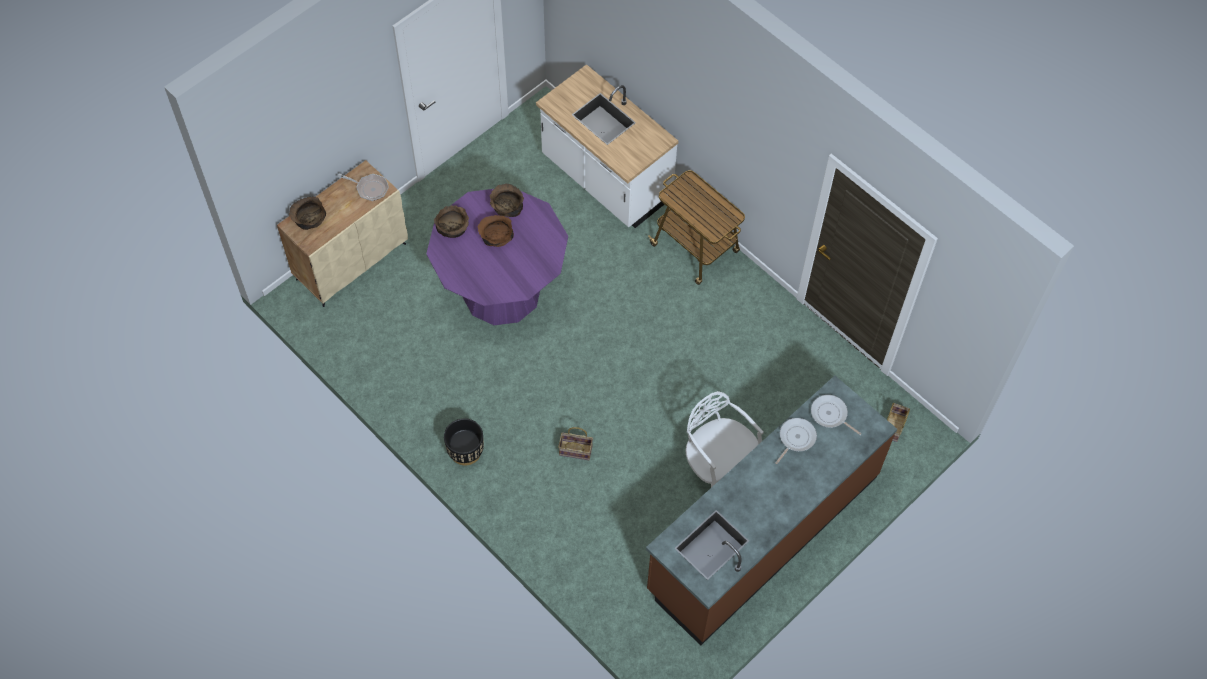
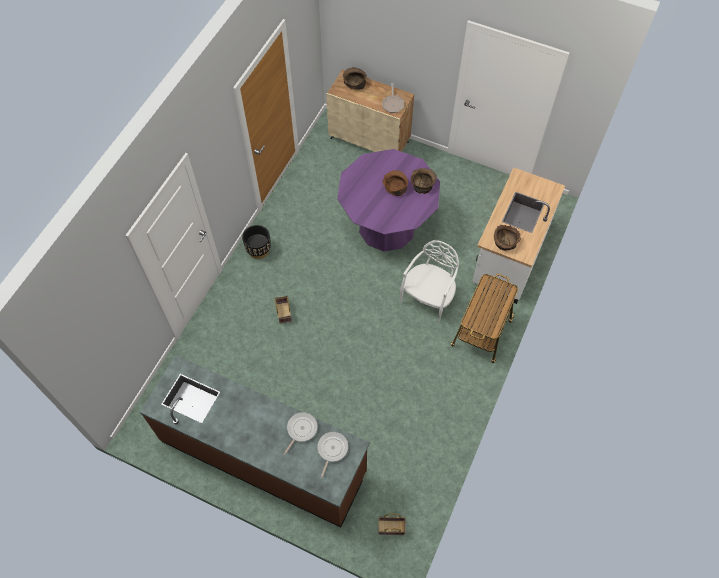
camera: 70 degrees right, 0 degrees up
(453, 227) = (390, 161): brown bowl -> brown bowl (505, 242)
(718, 464) = (308, 407): white chair -> white chair (428, 298)
(795, 438) = (301, 429): frying pan -> frying pan turned 75 degrees counterclockwise

